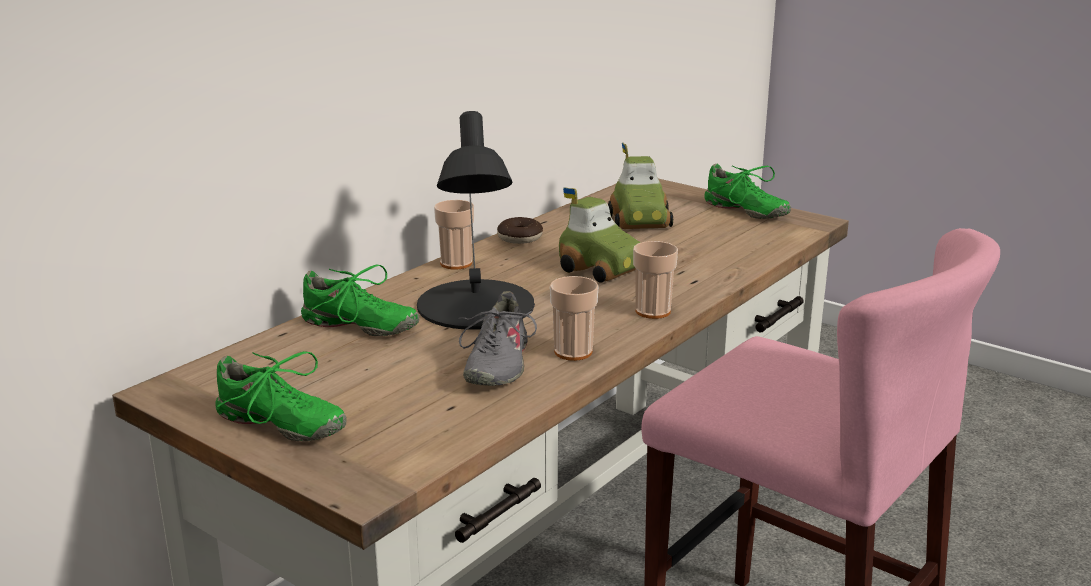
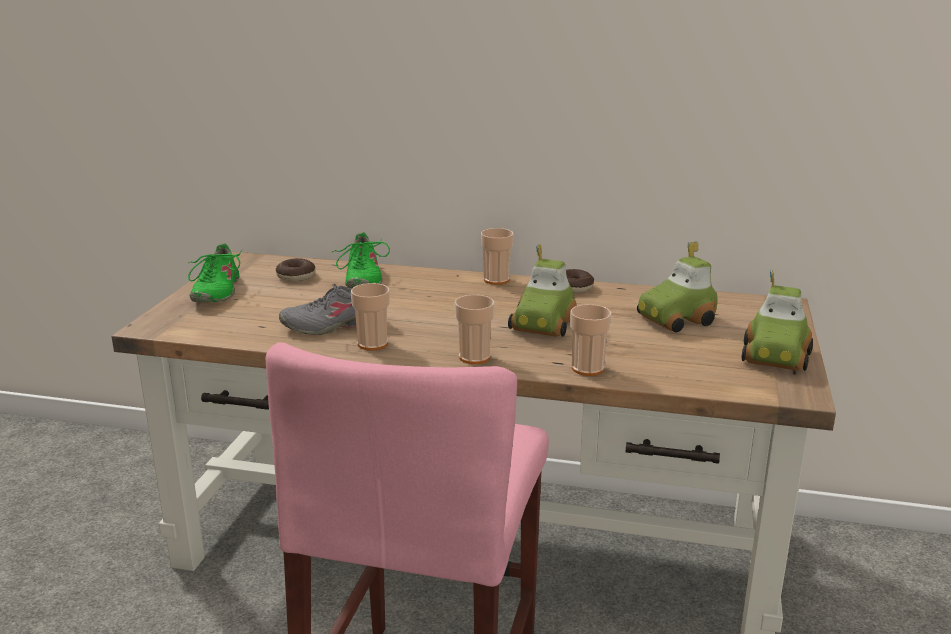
camera: 65 degrees right, 0 degrees up
(294, 363) = (296, 276): none -> donut
(474, 305) = (426, 300): black table lamp -> none
(716, 273) = (587, 368): none -> cup
(745, 211) = (776, 357): green shoe -> toy car

